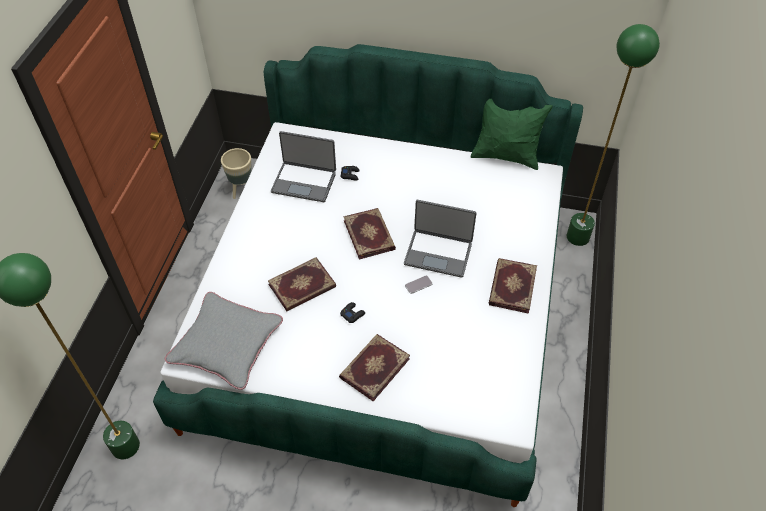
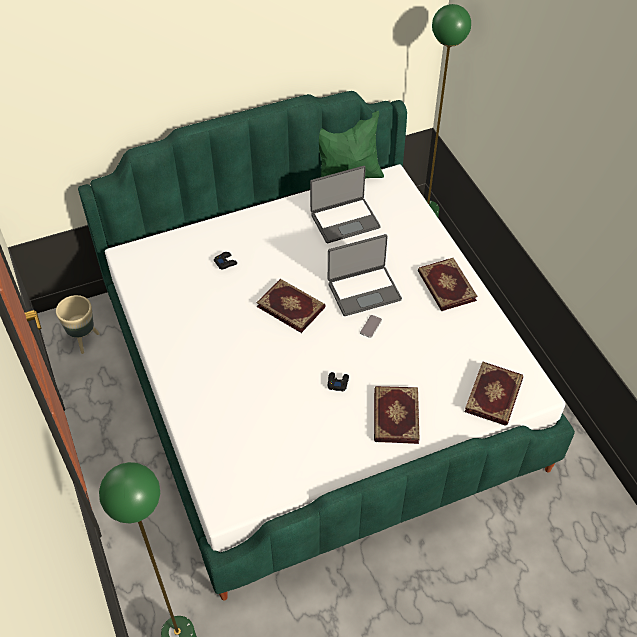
camera: 35 degrees left, 0 degrees up
(226, 344) = (250, 474): grey pillow -> none
(302, 287) = (273, 384): book -> book (494, 395)
(304, 182) = (188, 290): laptop -> laptop (344, 220)

